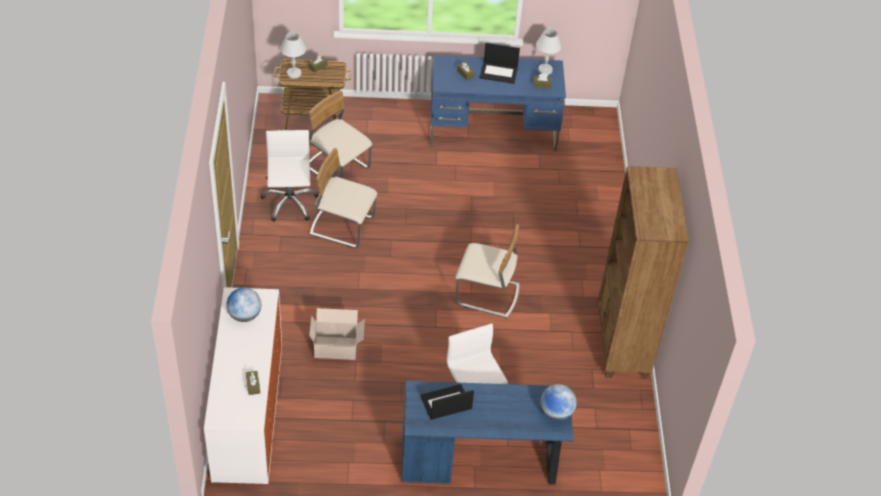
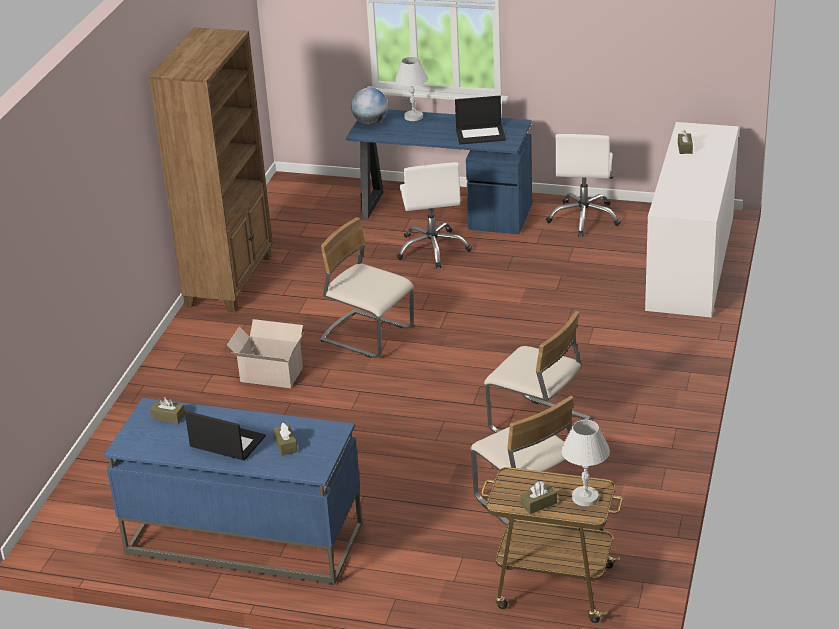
camera: 160 degrees left, 15 degrees down
(245, 315) = (691, 196): globe -> none
(289, 203) = (613, 463): white office chair -> white office chair (584, 218)
(337, 348) = (576, 303): cardboard box -> cardboard box (270, 374)
(545, 70) = (146, 440): white table lamp -> white table lamp (414, 116)

